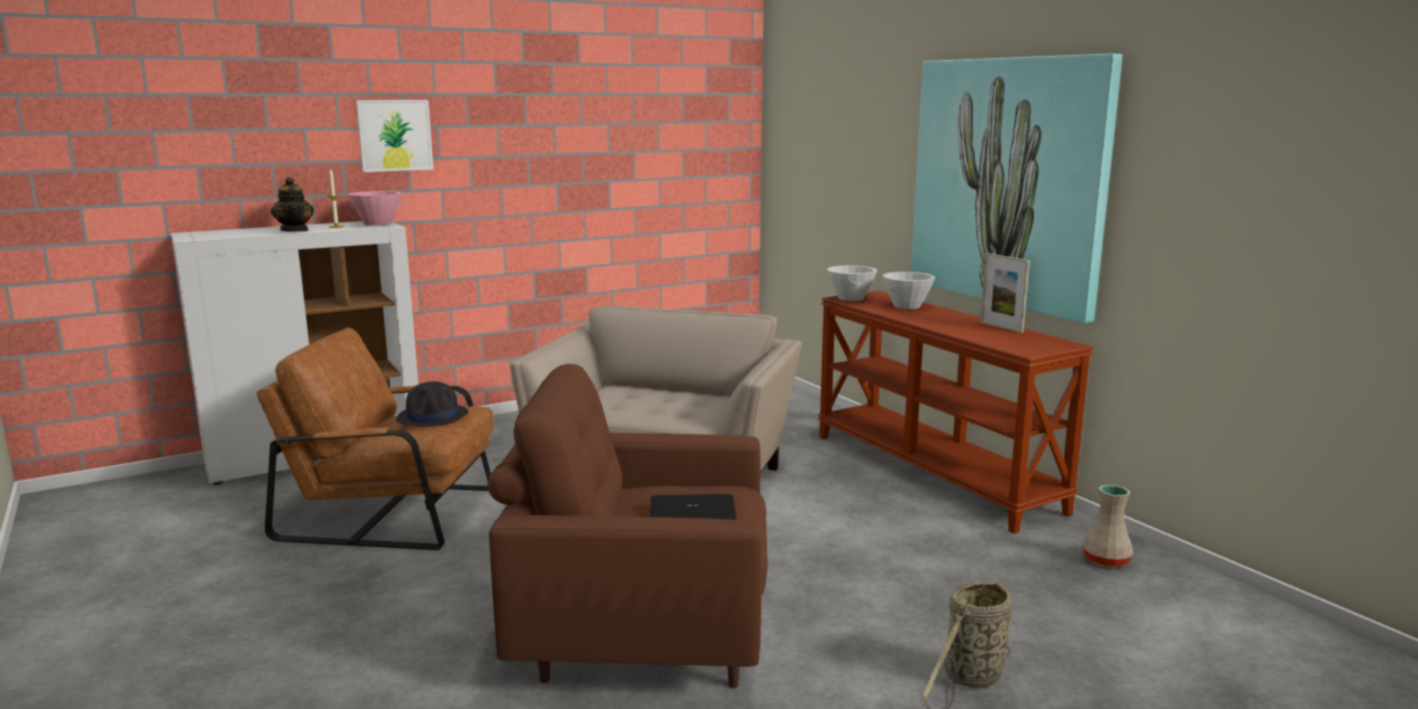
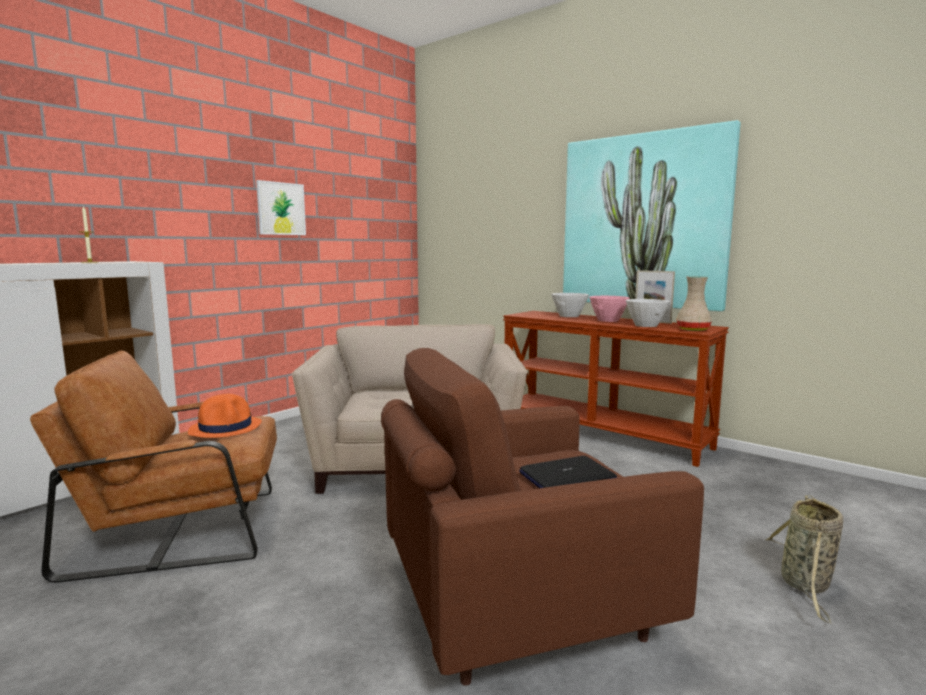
camera: 20 degrees left, 5 degrees down
(295, 230) = (46, 263): teapot -> none
(377, 223) = (131, 261): pink bowl -> pink bowl (608, 320)
(395, 135) = (141, 185): picture -> picture (281, 208)
(433, 417) = (226, 428): black hat -> orange hat
(850, 298) = (524, 314): white bowl -> white bowl (646, 325)
(1104, 560) = (771, 475): beige vase -> beige vase (692, 329)

